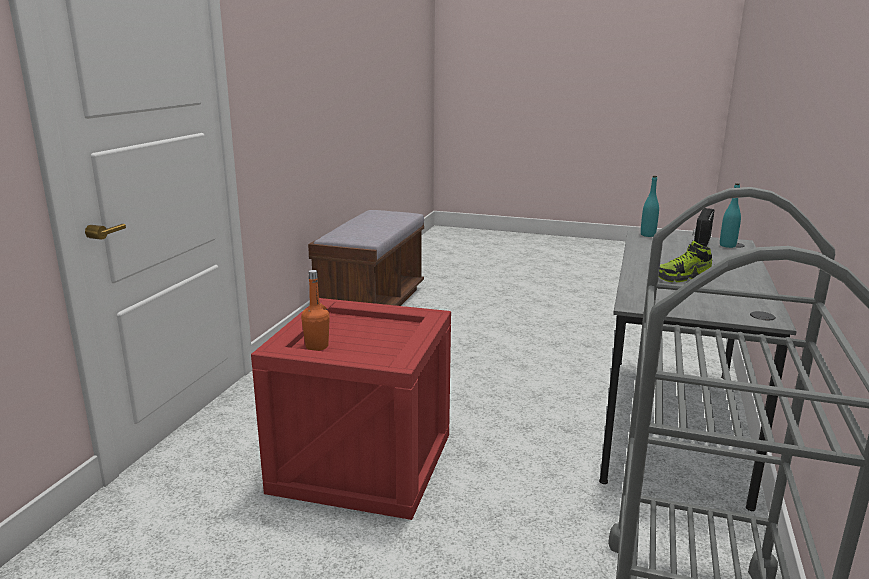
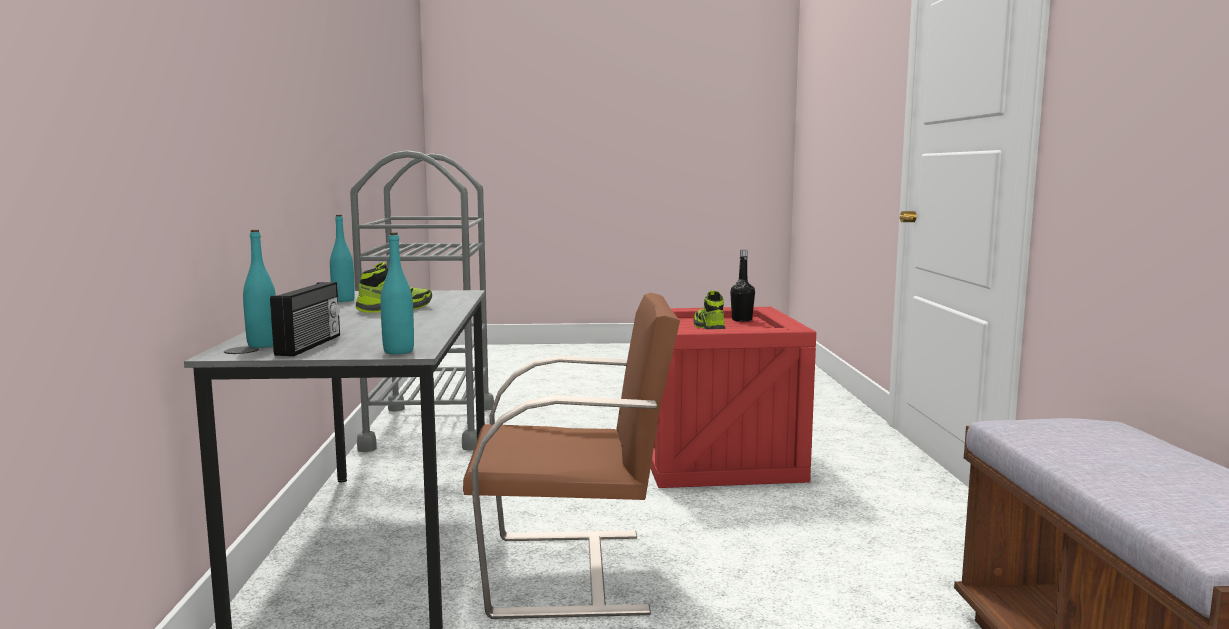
camera: 160 degrees right, 10 degrees down
(317, 346) = (742, 320): orange bottle -> black bottle
(376, 334) = (709, 328): none -> shoe
(544, 380) = (573, 572): none -> brown chair
(746, 300) = (343, 300): none -> turquoise bottle

